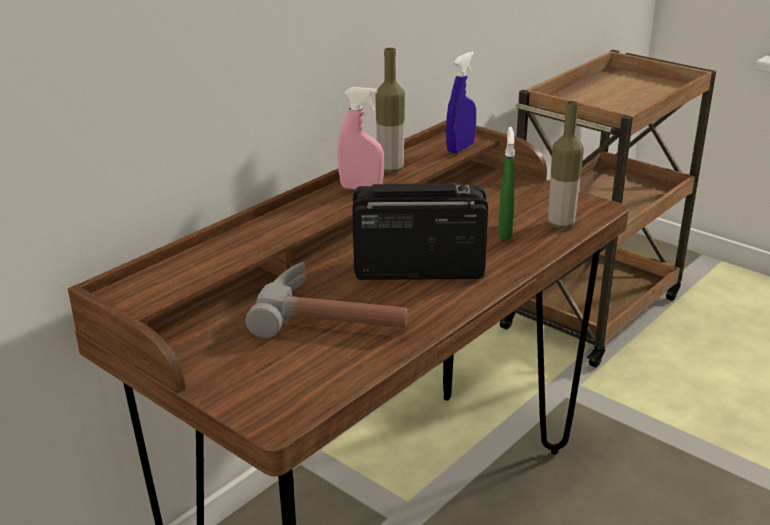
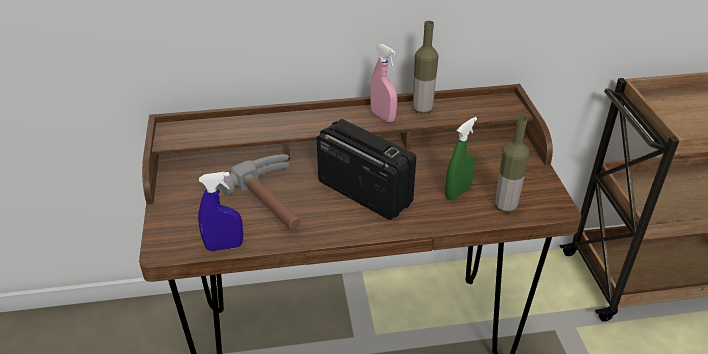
camera: 40 degrees right, 10 degrees up
(460, 148) = (493, 112): blue spray bottle -> blue spray bottle (224, 246)

